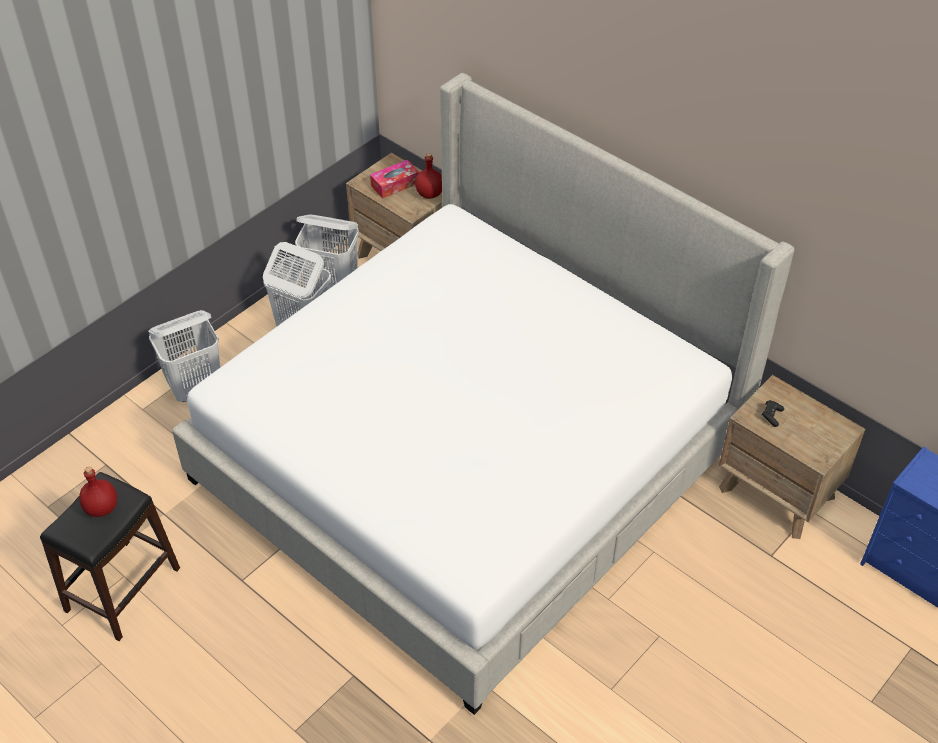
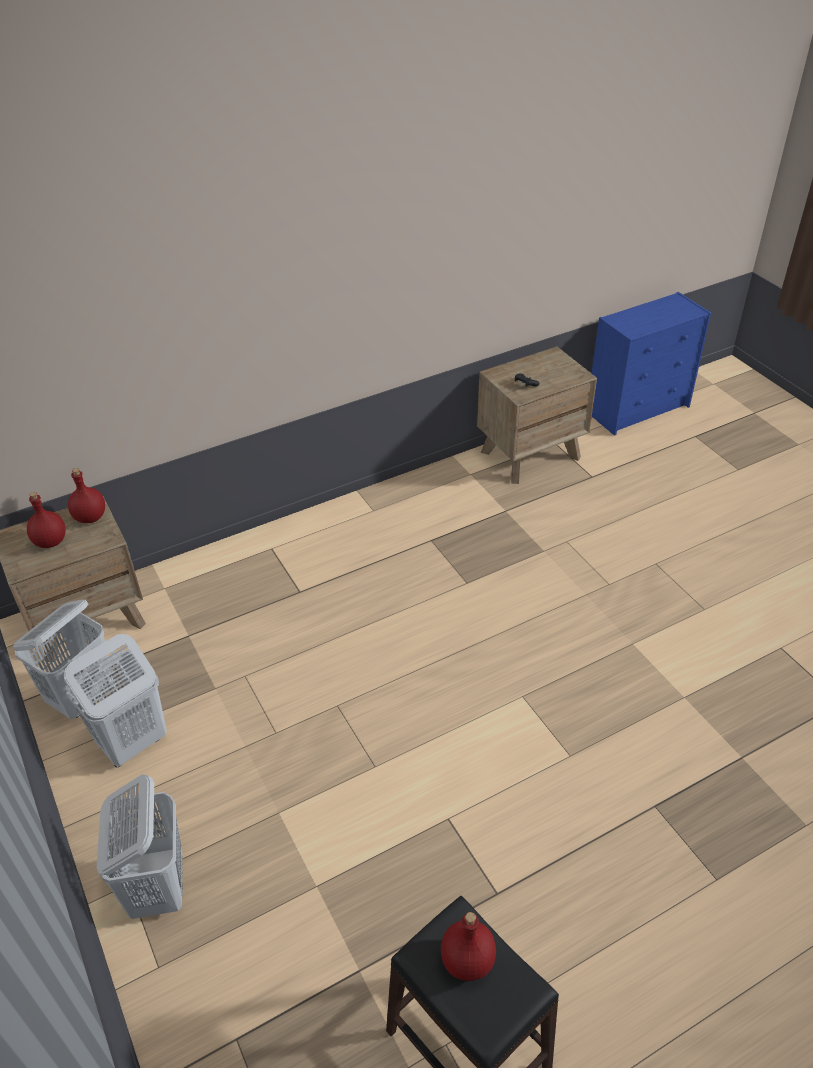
camera: 70 degrees left, 5 degrees down
(395, 184) = (50, 541): tissue box -> red bottle
(469, 460) = (408, 639): bed -> none

